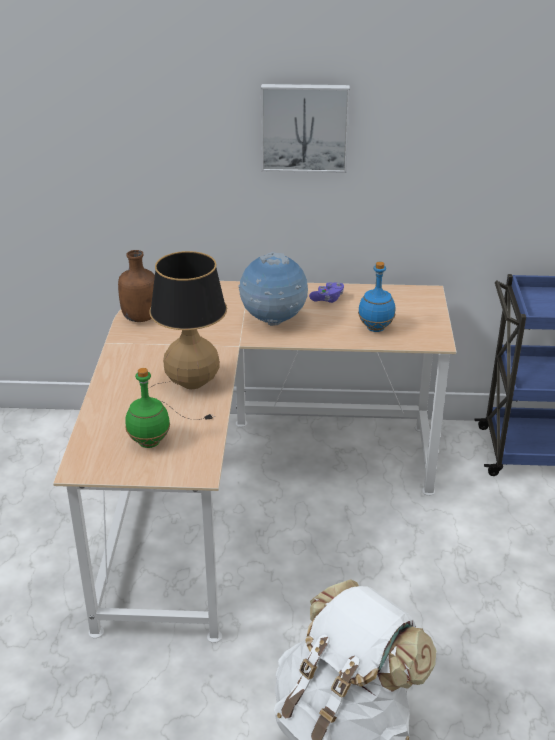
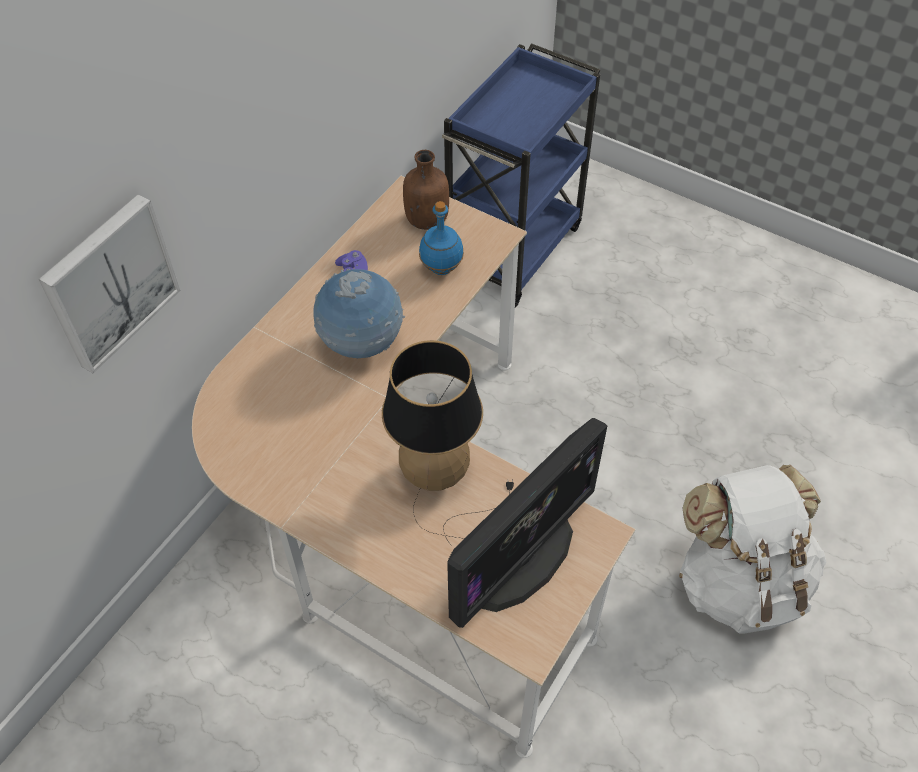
camera: 60 degrees left, 20 degrees up
(141, 317) = (252, 466): brown bottle -> brown bottle (427, 220)
(150, 442) = (521, 559): green bottle -> monitor
(304, 127) = (257, 113): picture -> picture (109, 282)

